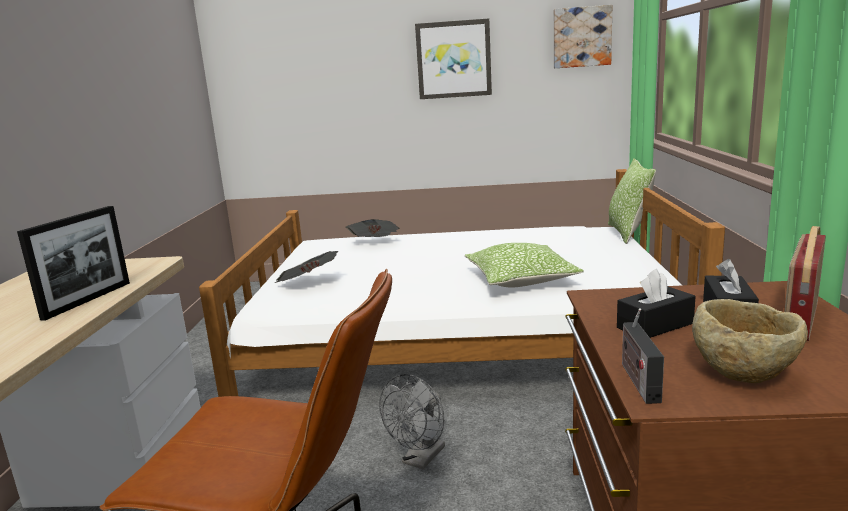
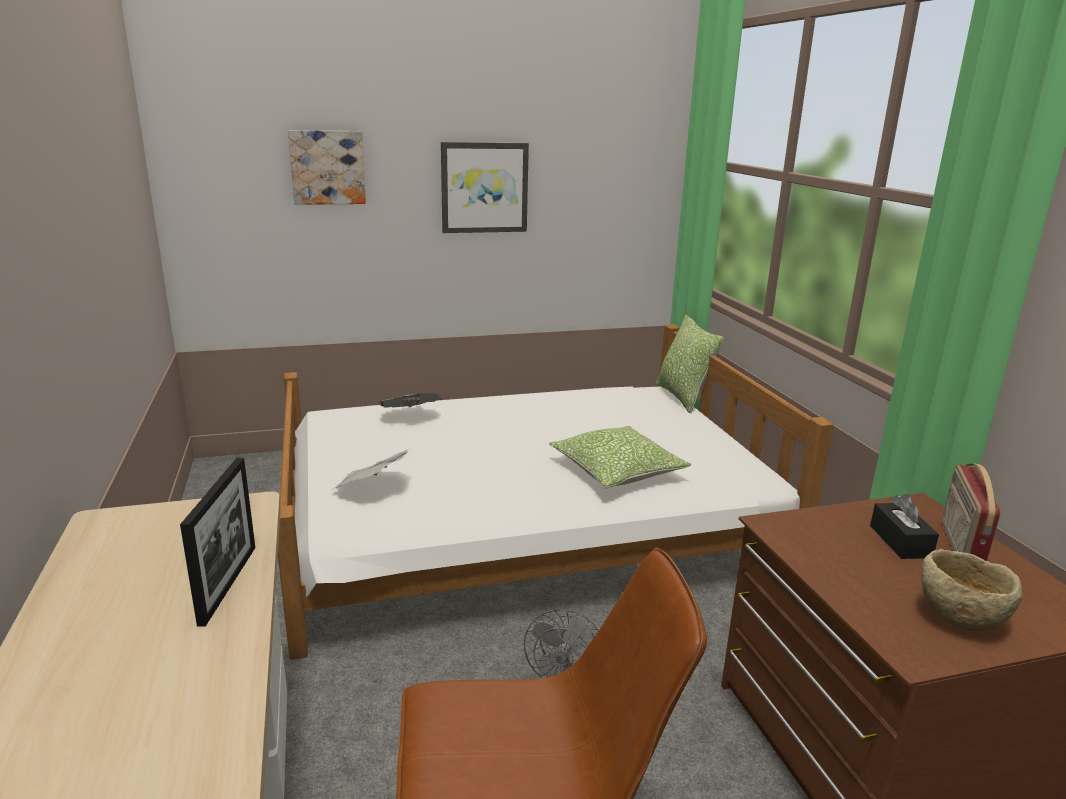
camera: 20 degrees left, 5 degrees up
(581, 37) = (626, 172): picture -> picture (327, 167)
(638, 380) = (885, 636): radio -> none
(655, 325) = (851, 562): black tissue box -> none

